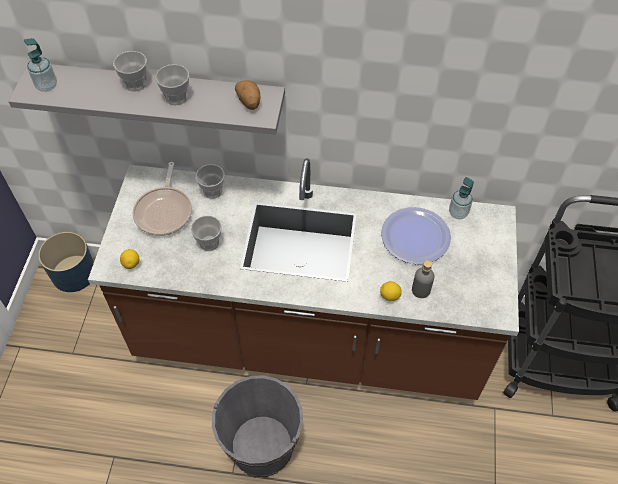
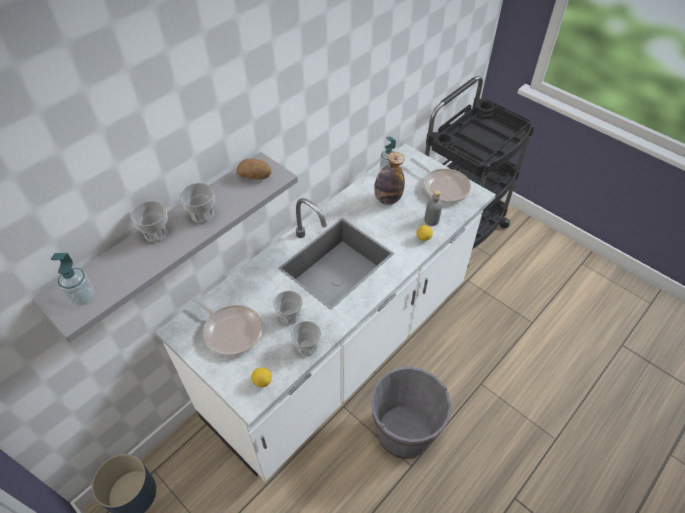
camera: 55 degrees left, 5 degrees down
(212, 191) = (242, 288): cup -> cup (307, 347)
(309, 339) = (342, 350): brown counter -> white counter
(415, 236) = (387, 199): plate -> bottle
(480, 276) = (443, 187): none -> frying pan

